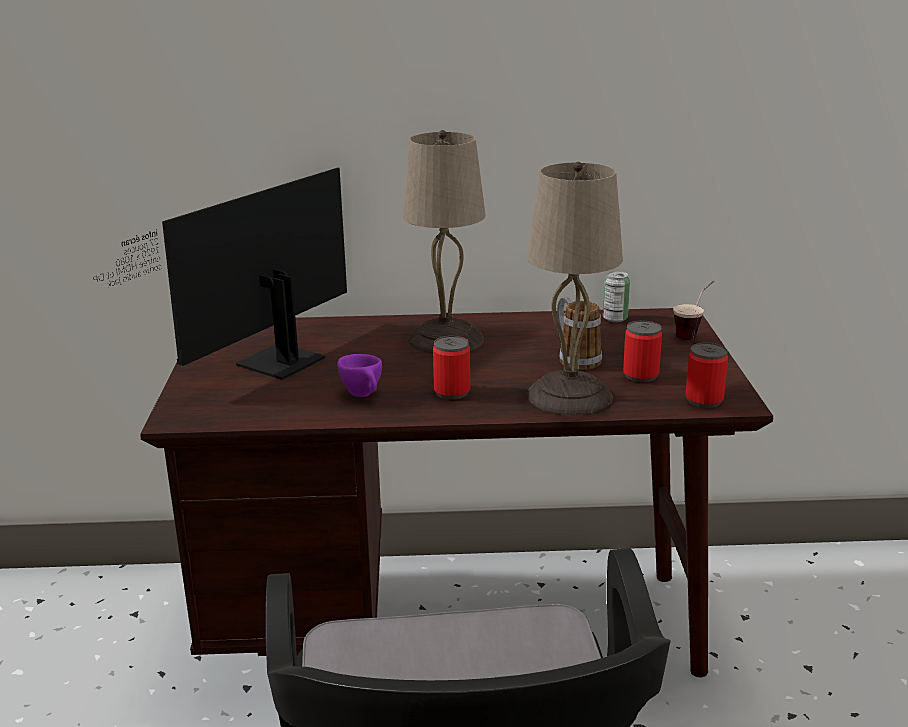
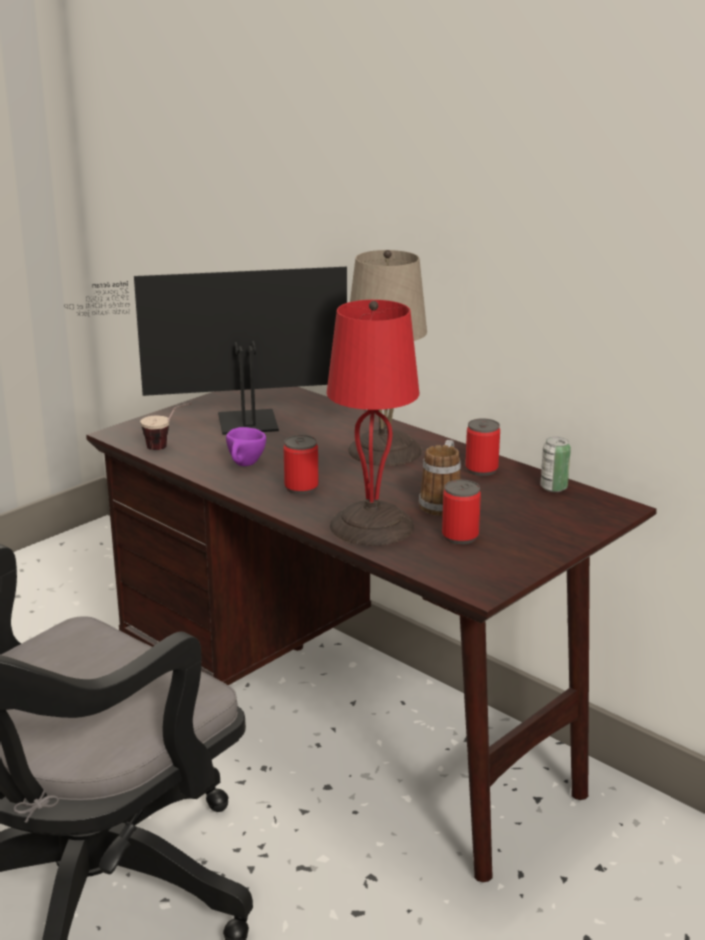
camera: 45 degrees right, 0 degrees up
(567, 396) = (370, 525): beige table lamp -> red table lamp
(693, 333) = (591, 526): cup -> cup (168, 447)
(704, 400) = (461, 575): can -> can (481, 469)

